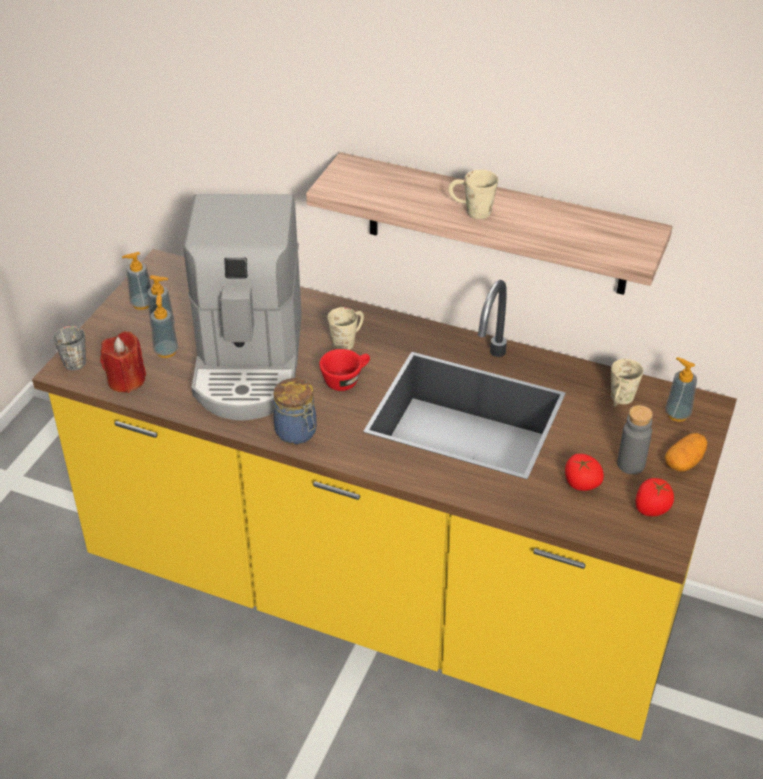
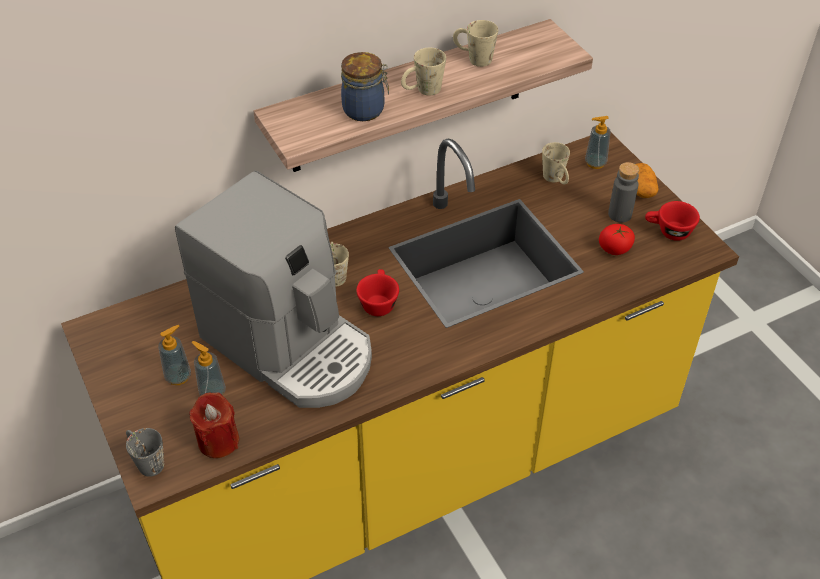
camera: 50 degrees left, 5 degrees up
(142, 303) = (128, 373): soap dispenser -> none
(297, 433) = (407, 367): jar -> jar (365, 110)
(551, 213) = (473, 58): none -> beige mug
(651, 508) = (668, 232): tomato -> red cup

